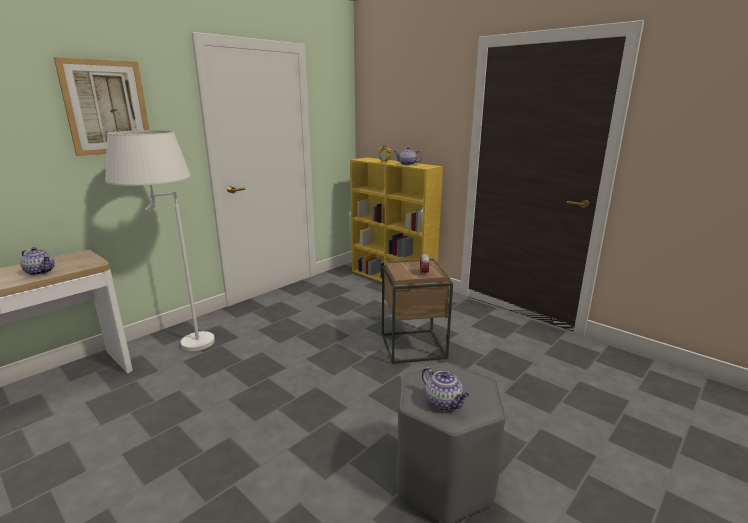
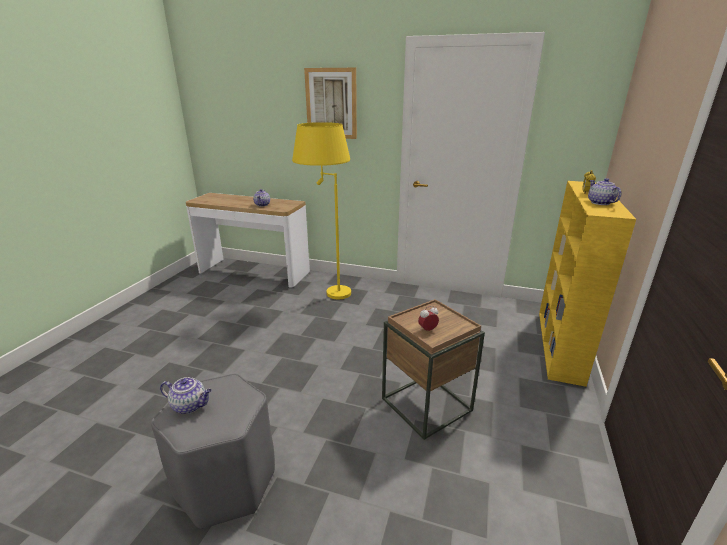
camera: 65 degrees right, 5 degrees up
(179, 348) = (327, 290): white floor lamp -> yellow floor lamp
(444, 403) = (190, 405): teapot -> teapot turned 105 degrees counterclockwise

